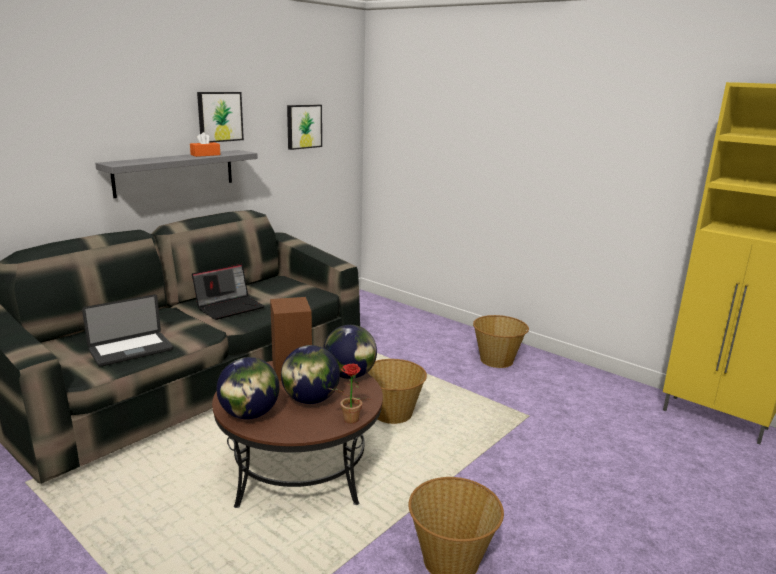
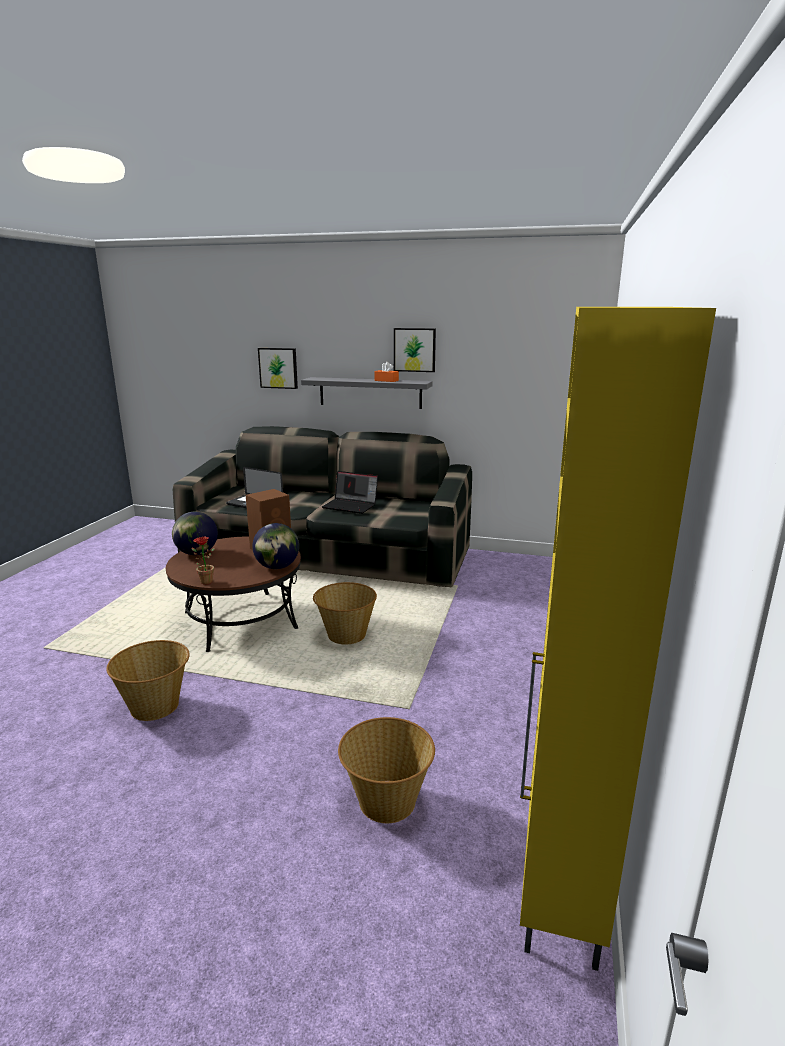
camera: 65 degrees right, 0 degrees up
(303, 126) = (512, 365): picture -> picture (278, 368)
(310, 400) = (228, 564): globe -> none
(497, 360) = (520, 667): basket -> basket (386, 802)

